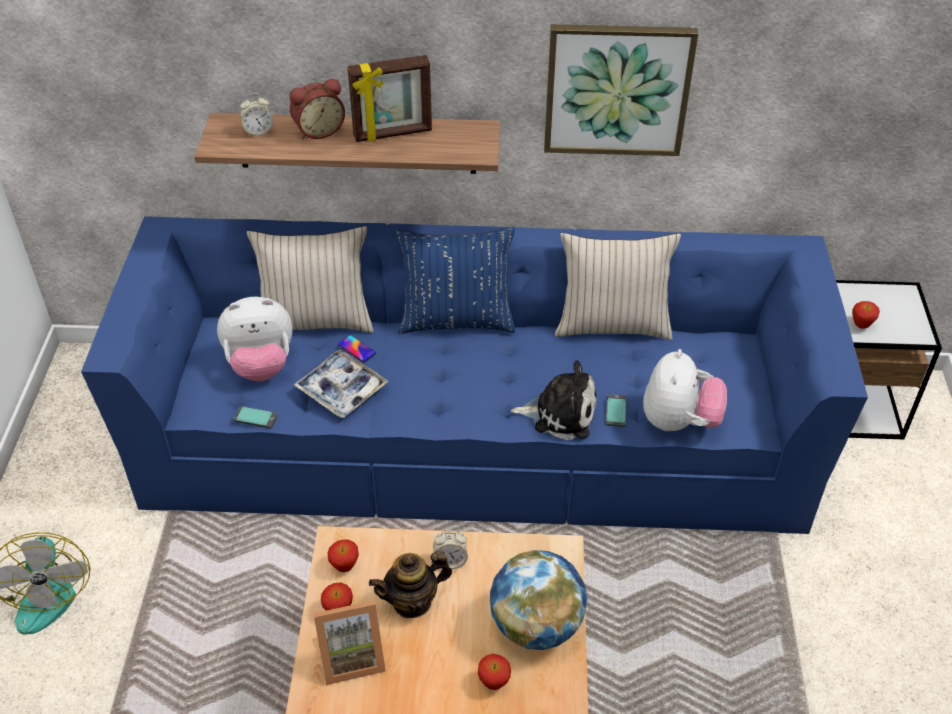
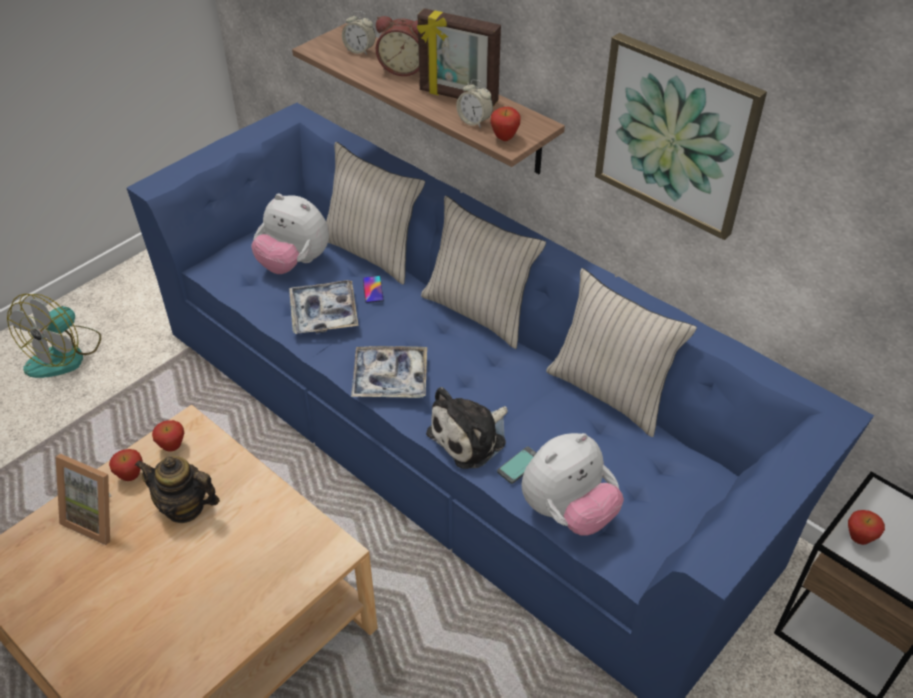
camera: 40 degrees right, 0 degrees up
(255, 417) = (243, 298): phone -> none
(450, 561) = (246, 496): alarm clock -> alarm clock (474, 121)
(454, 407) = (390, 378): none -> tray
(456, 320) = (479, 311): blue pillow -> beige pillow
(493, 683) = (164, 615): apple -> apple (504, 138)
(536, 625) = (247, 595): globe -> none
(560, 413) = (471, 437): plush toy -> plush toy turned 90 degrees clockwise

